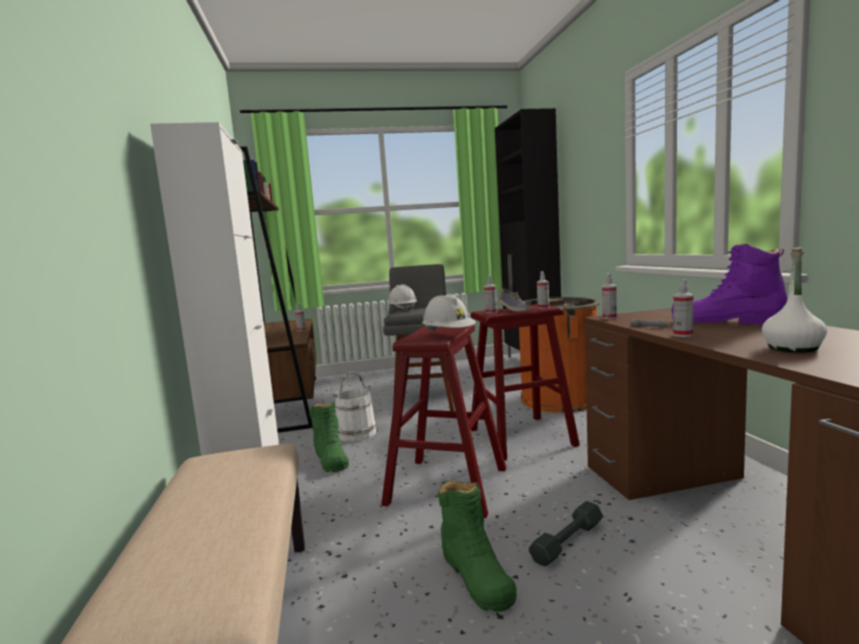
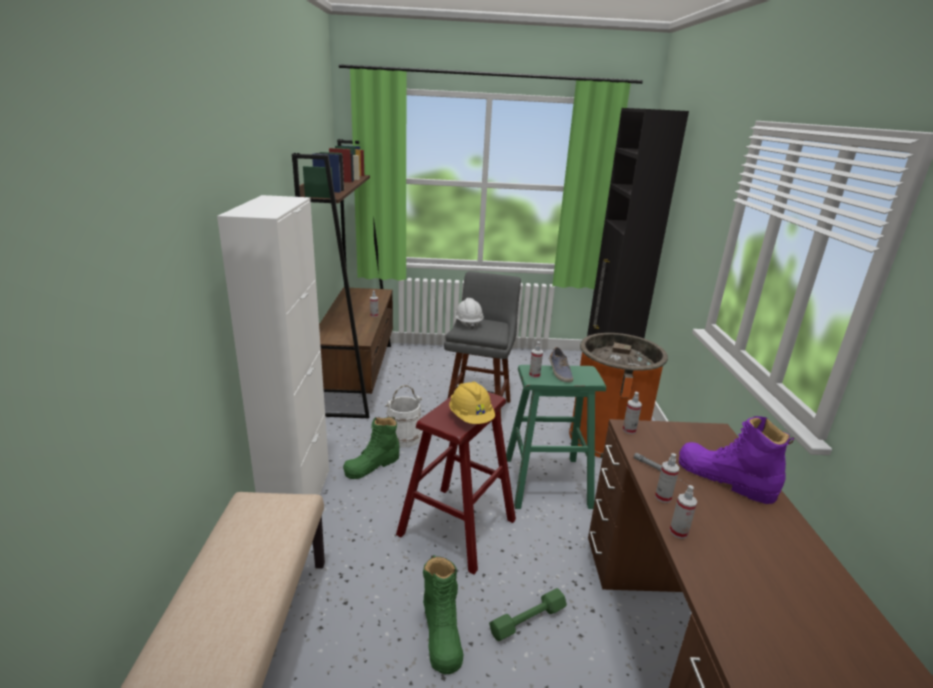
camera: 10 degrees right, 15 degrees up
(331, 459) = (372, 465): green boot -> green boot turned 60 degrees clockwise
(448, 334) = (471, 418): white hard hat -> yellow hard hat
(521, 437) = (547, 482): red stool -> green stool
(543, 308) = (588, 379): spray bottle -> spray bottle (678, 532)
(568, 541) = (528, 620): grey dumbbell -> green dumbbell
(792, 348) = (730, 562): white bottle -> none

